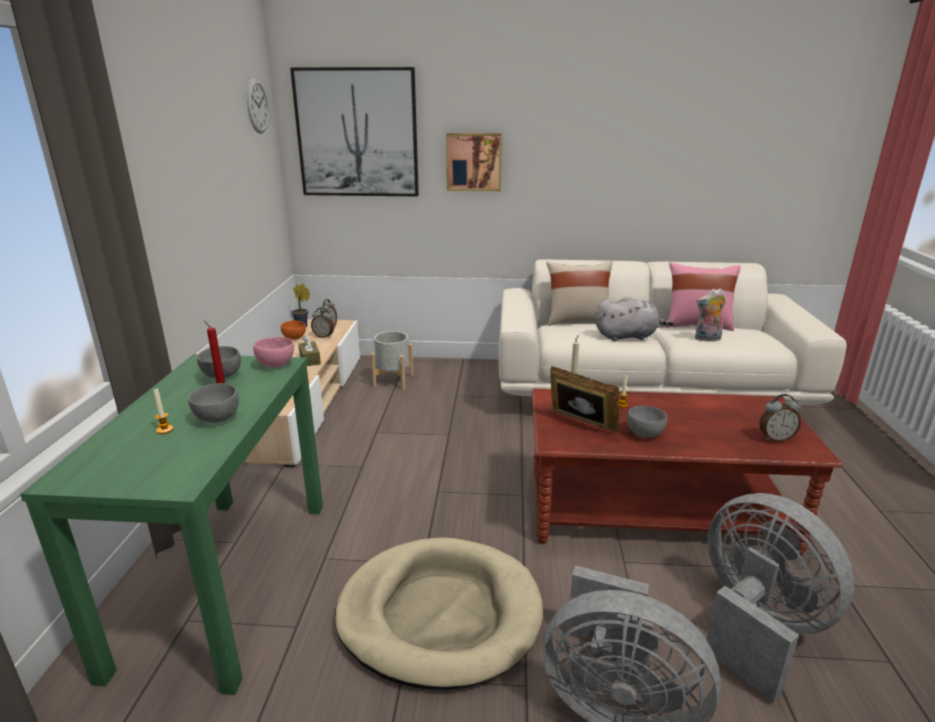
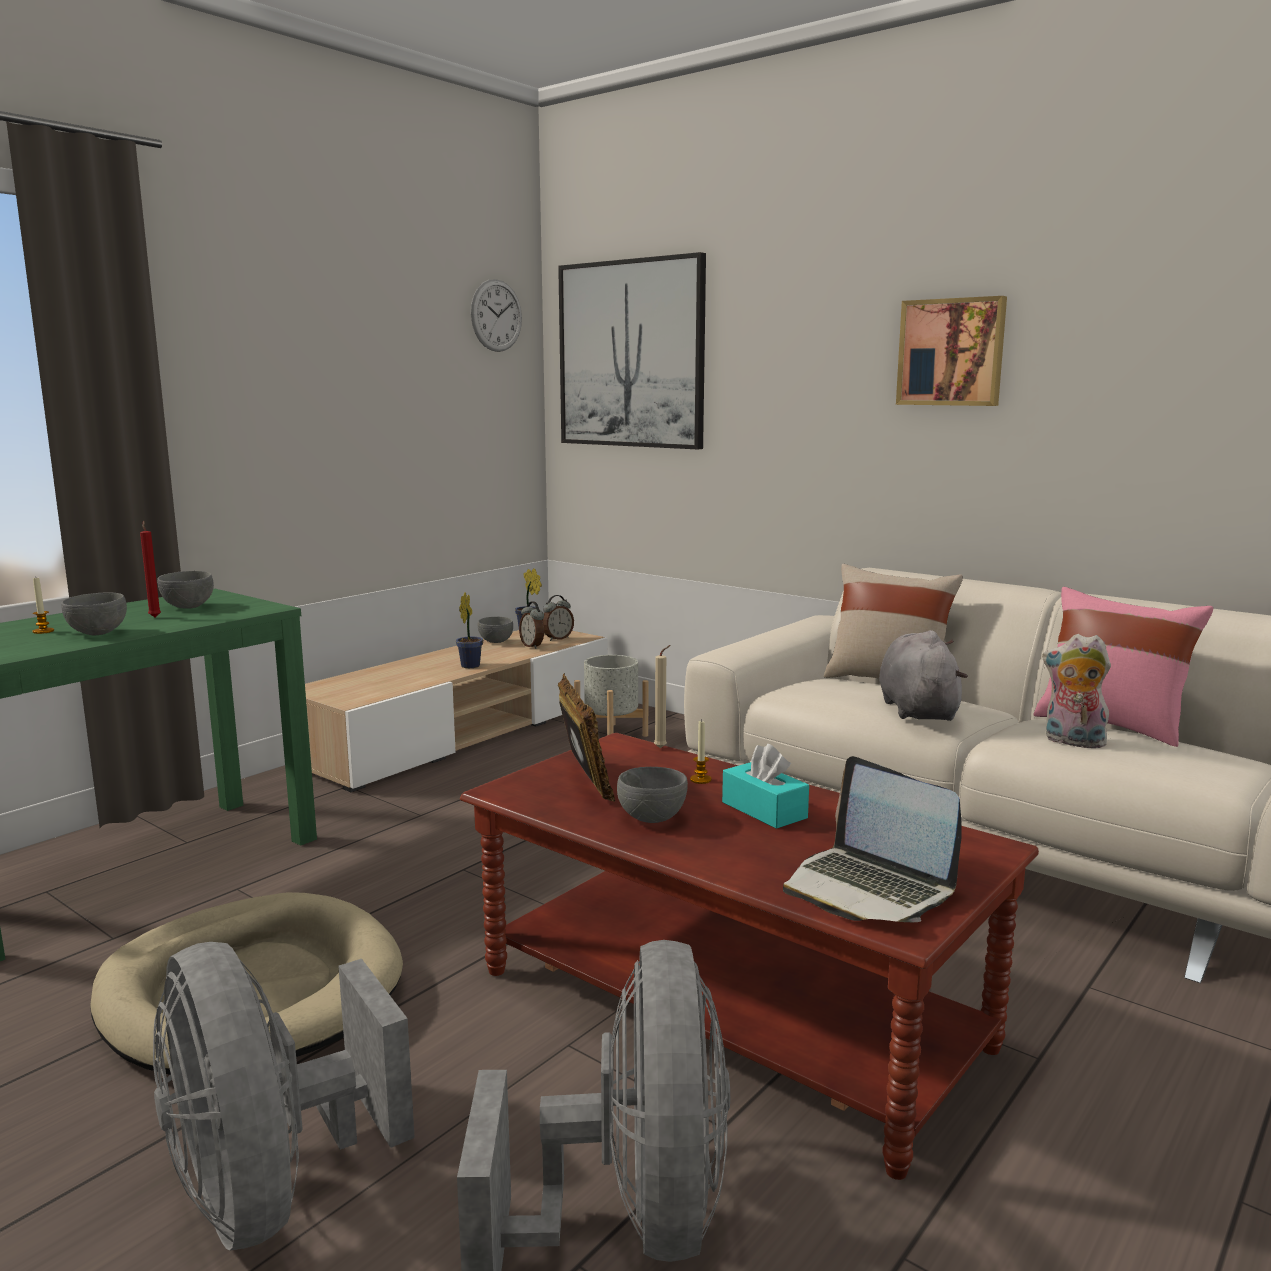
camera: 35 degrees right, 10 degrees down
(275, 365) = (255, 608): pink bowl -> none
(294, 338) = (496, 641): orange bowl -> grey bowl
(310, 359) = (471, 665): brown tissue box -> potted plant
(474, 162) = (781, 396): picture -> picture (951, 352)
(627, 336) = (917, 709): grey plush toy -> grey plush toy turned 120 degrees counterclockwise
(675, 413) = (764, 810): none -> turquoise tissue box
(775, 438) = (868, 888): alarm clock -> laptop

